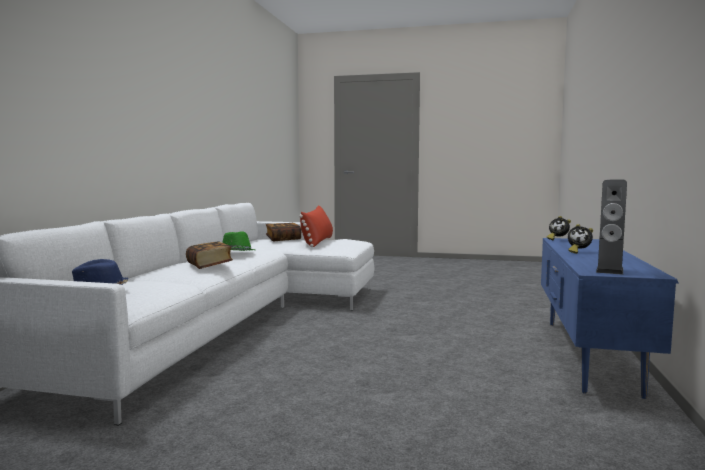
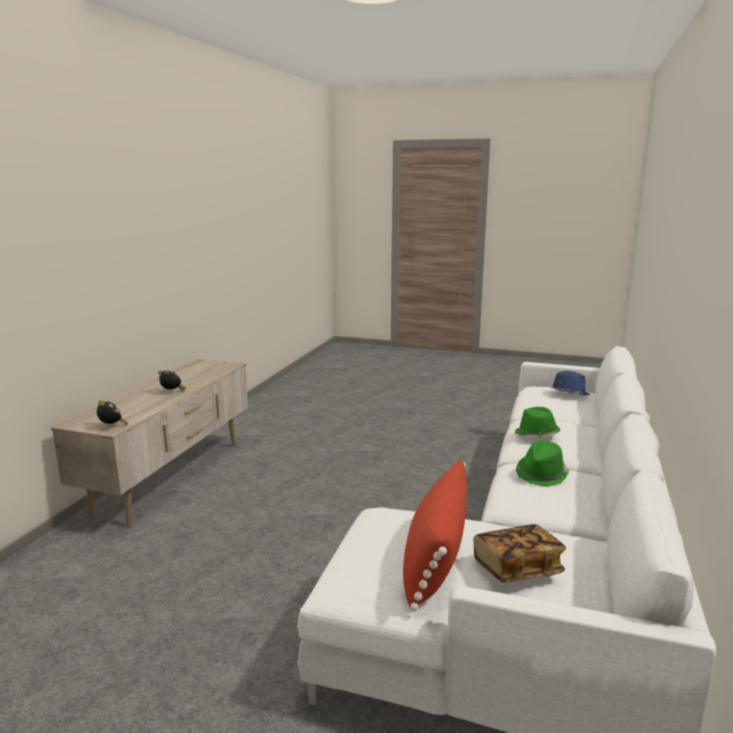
camera: 175 degrees left, 10 degrees up
(209, 266) = (536, 435): book -> green hat
(587, 355) = (172, 477): blue tv stand -> beige tv stand
(609, 270) = (216, 366): speaker -> none

